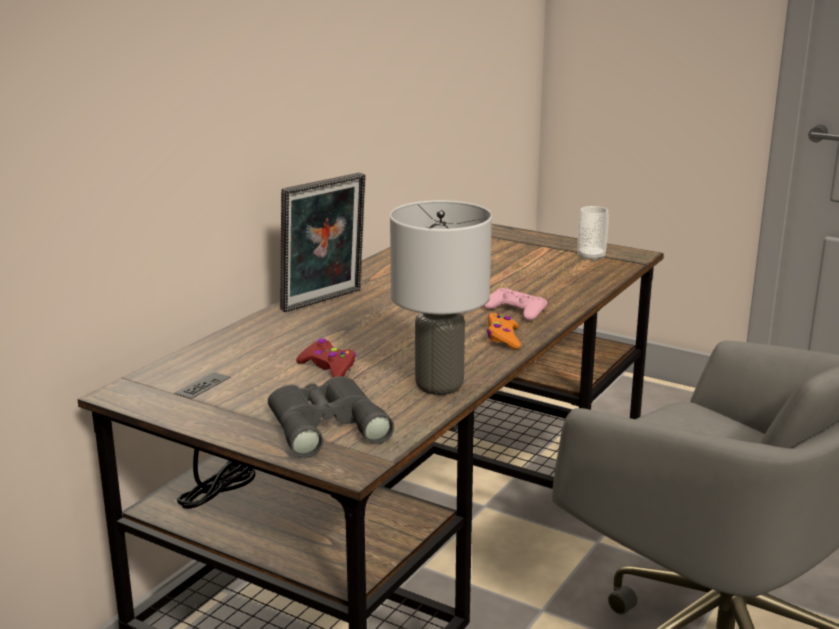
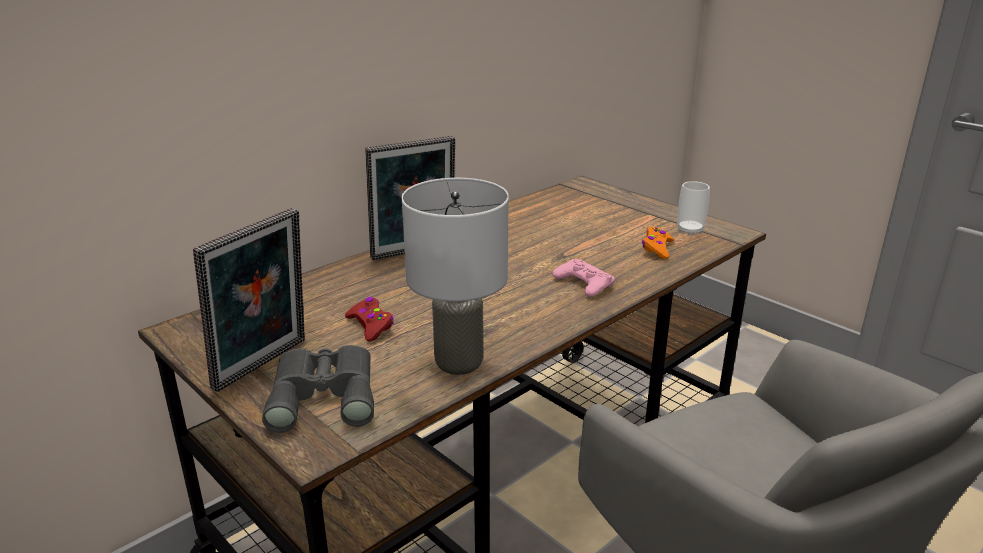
camera: 15 degrees right, 5 degrees up
(246, 410) = (265, 365): none -> picture frame
(503, 338) = (553, 314): orange game controller -> orange game controller (657, 248)

